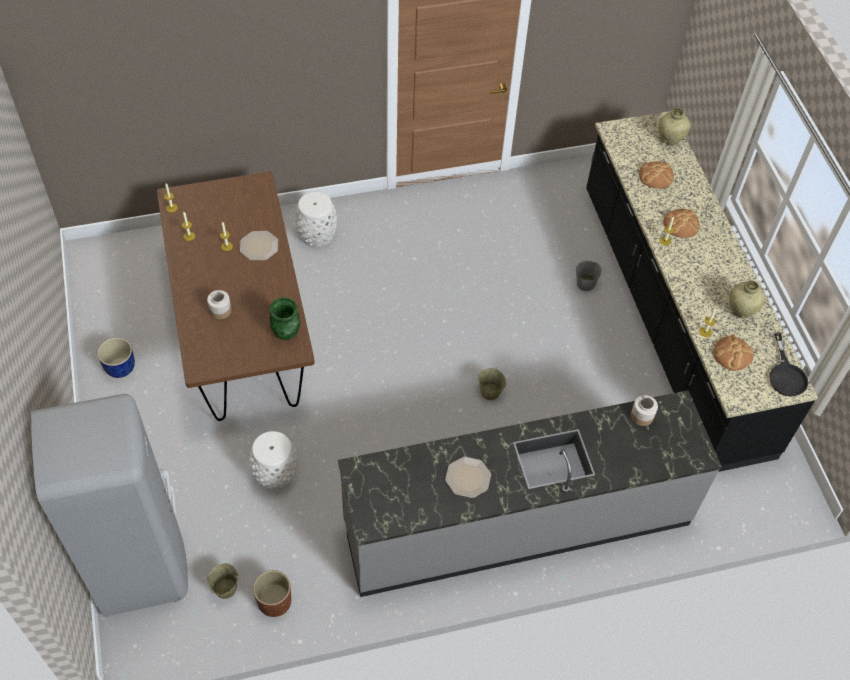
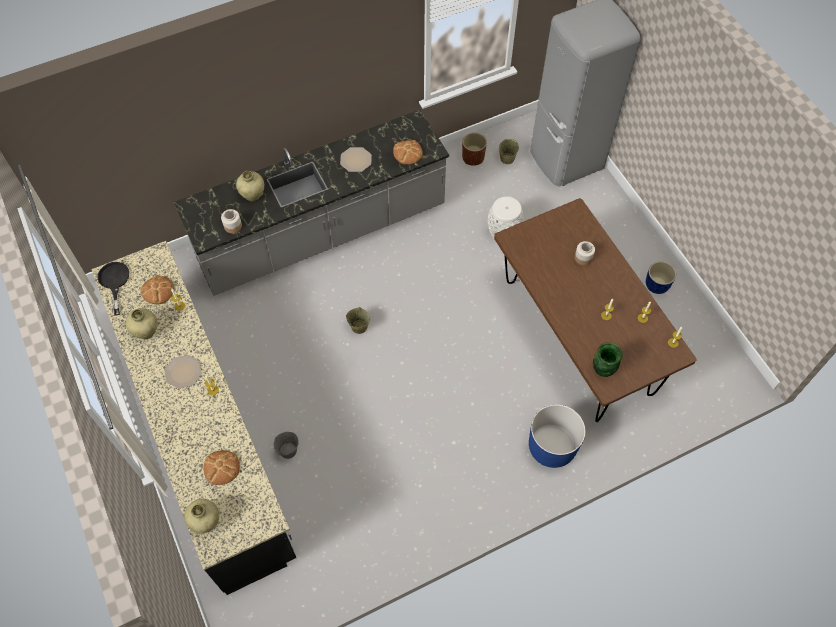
camera: 170 degrees right, 5 degrees up
(259, 246) = (578, 321): plate -> plate (183, 372)
(287, 333) = (523, 250): green vase -> green vase (602, 370)
(317, 235) = (552, 447): white stool -> blue planter
(614, 453) = (253, 195): none -> beige vase
(681, 224) = (197, 412): bread -> bread (407, 153)

